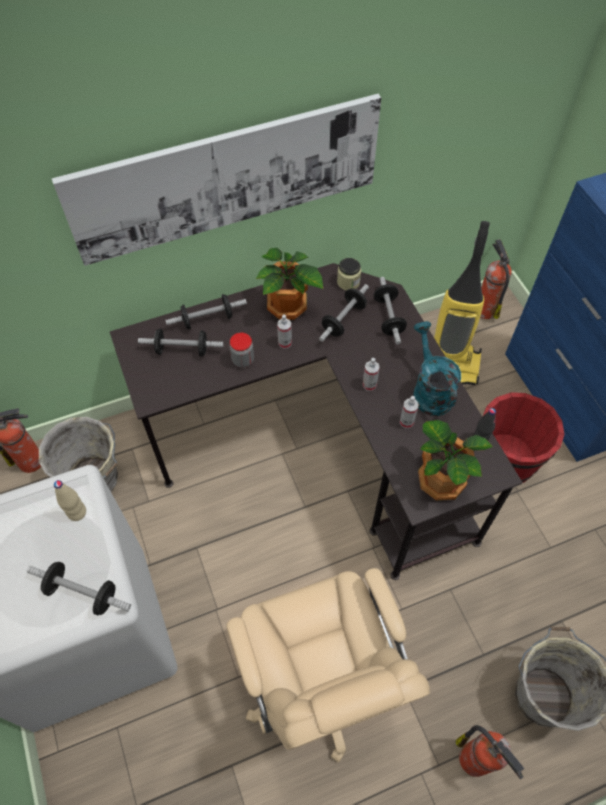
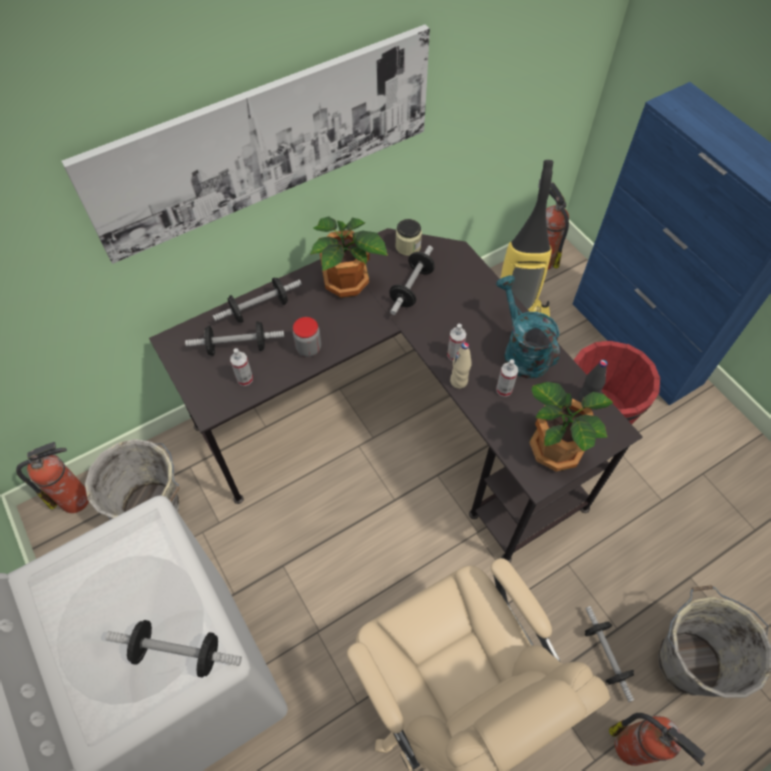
camera: 10 degrees left, 0 degrees up
(77, 512) = (153, 555): beige bottle -> beige bottle (459, 381)
(285, 343) = (352, 322): spray bottle -> spray bottle (245, 379)
(388, 317) = (460, 278): dumbbell -> dumbbell (605, 655)

